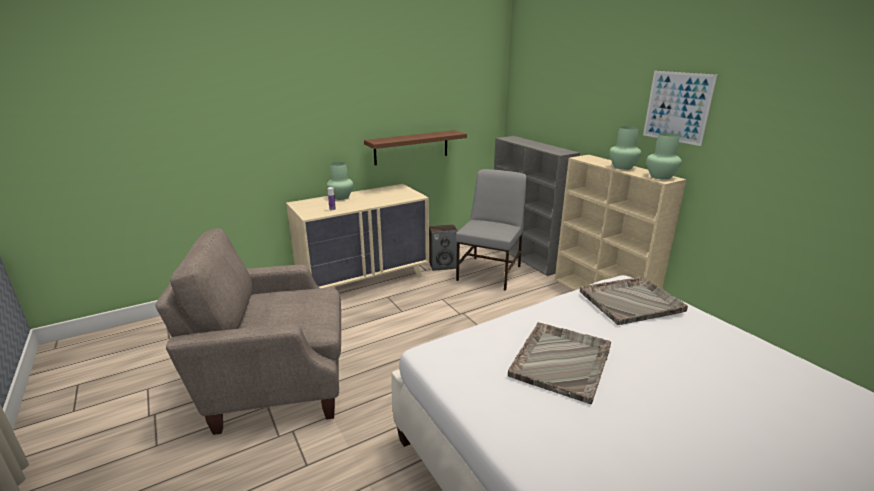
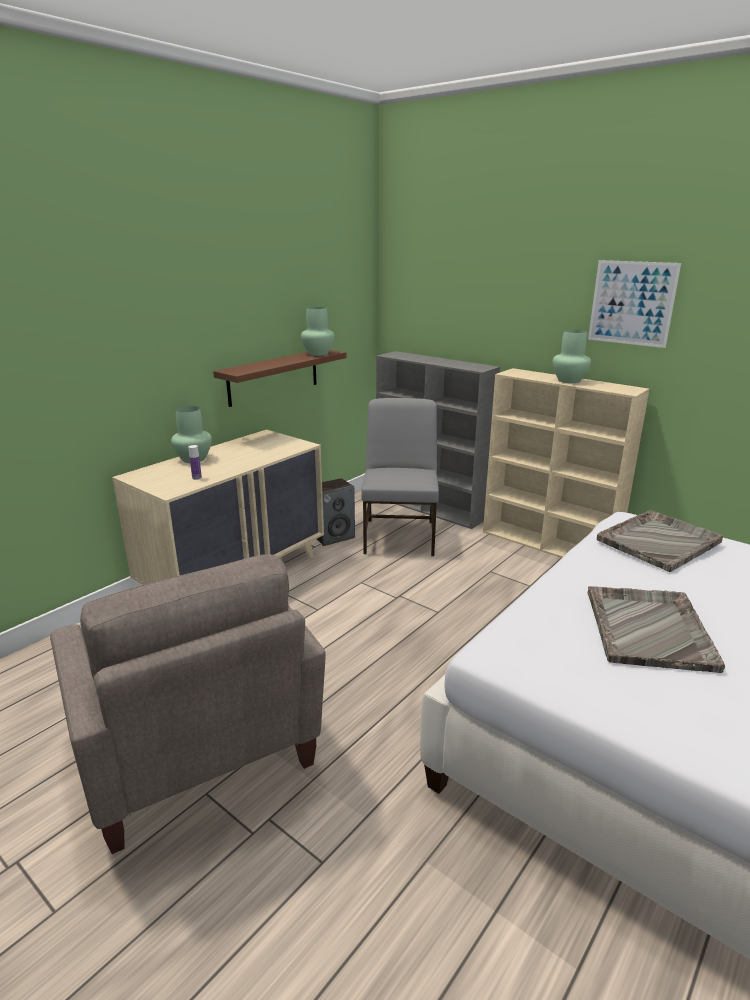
camera: 20 degrees left, 0 degrees up
(276, 382) = (197, 754): beige armchair -> beige armchair turned 90 degrees counterclockwise
(660, 177) = (620, 388): green vase -> green vase (317, 353)

